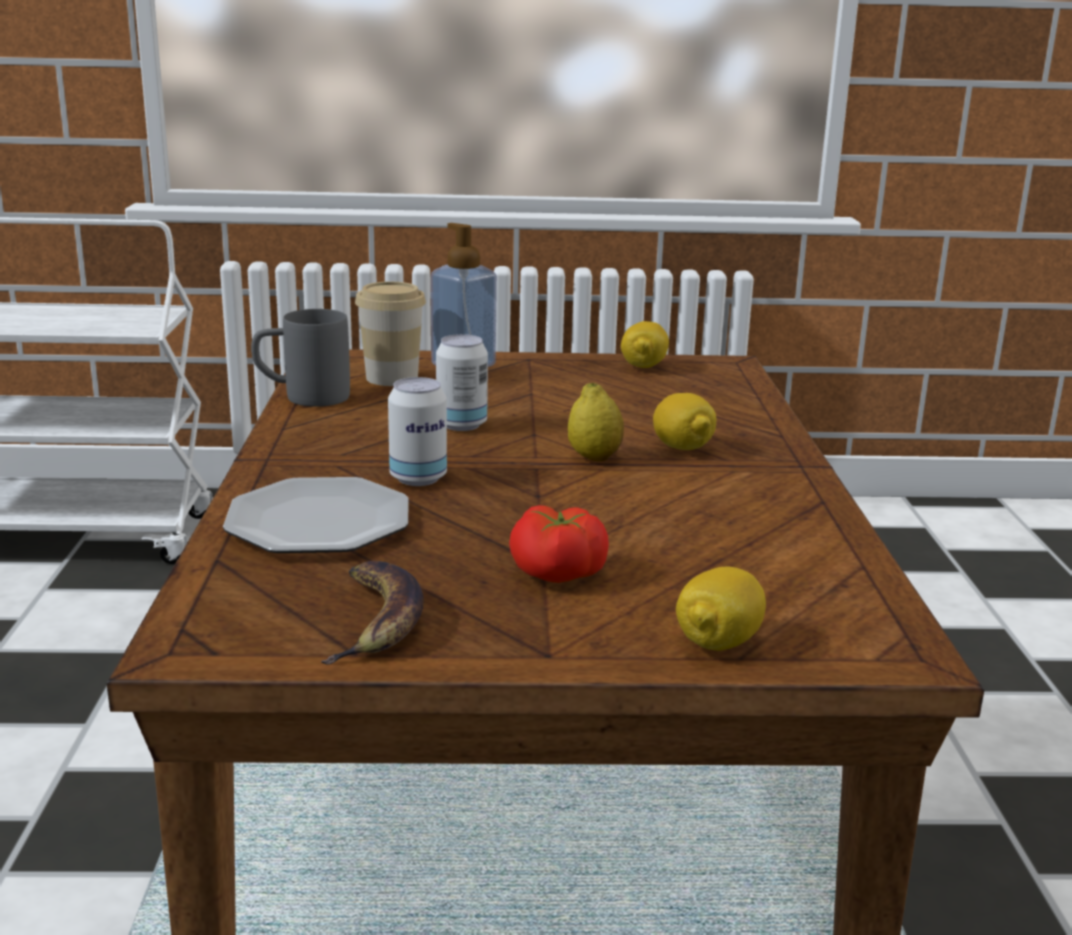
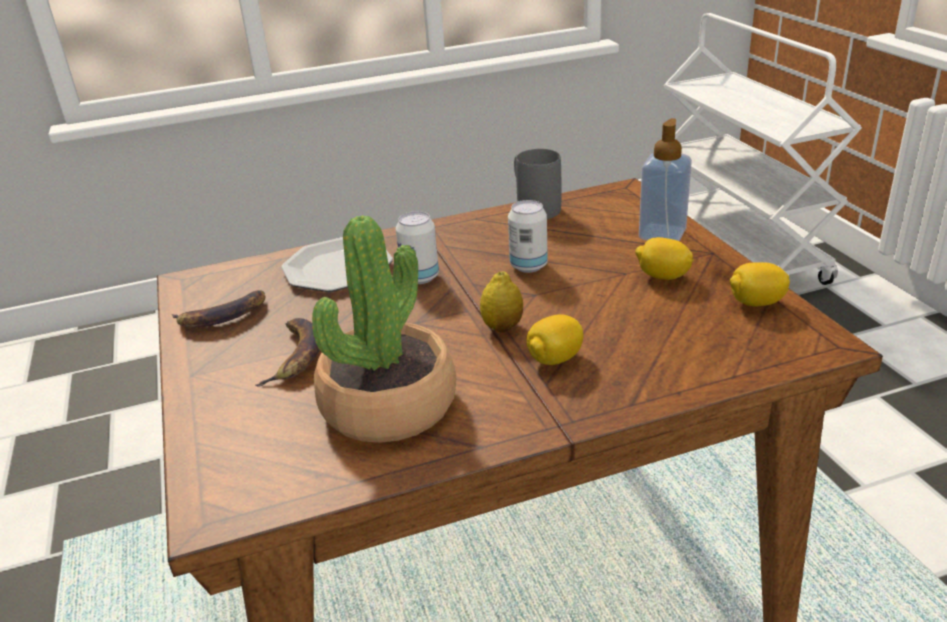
camera: 75 degrees right, 10 degrees up
(392, 378) = (603, 220): cup -> none
(557, 574) = (294, 355): tomato -> banana
(718, 643) = (213, 431): lemon -> lemon (662, 277)
(719, 532) = (388, 404): none -> potted plant

